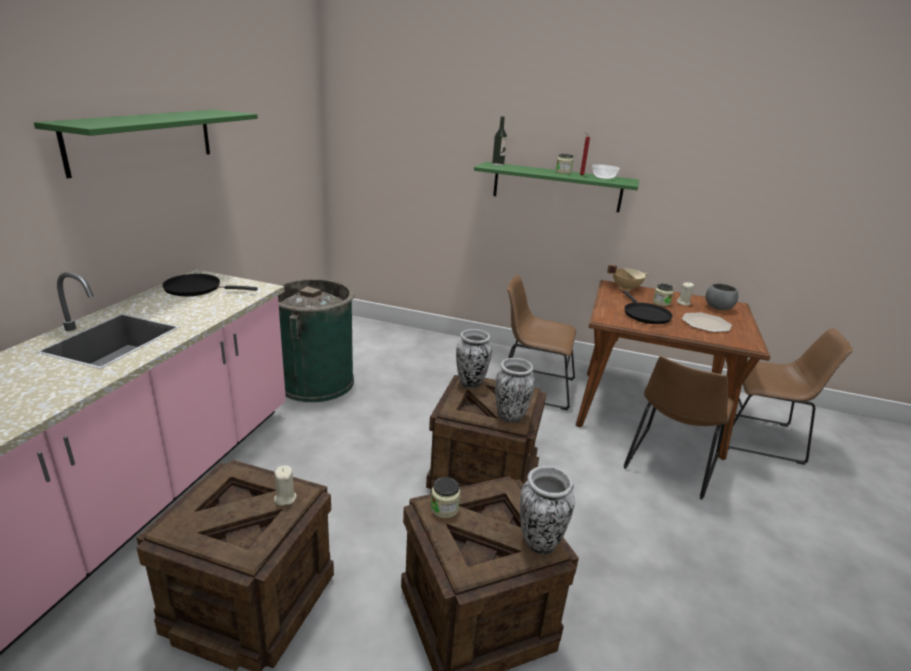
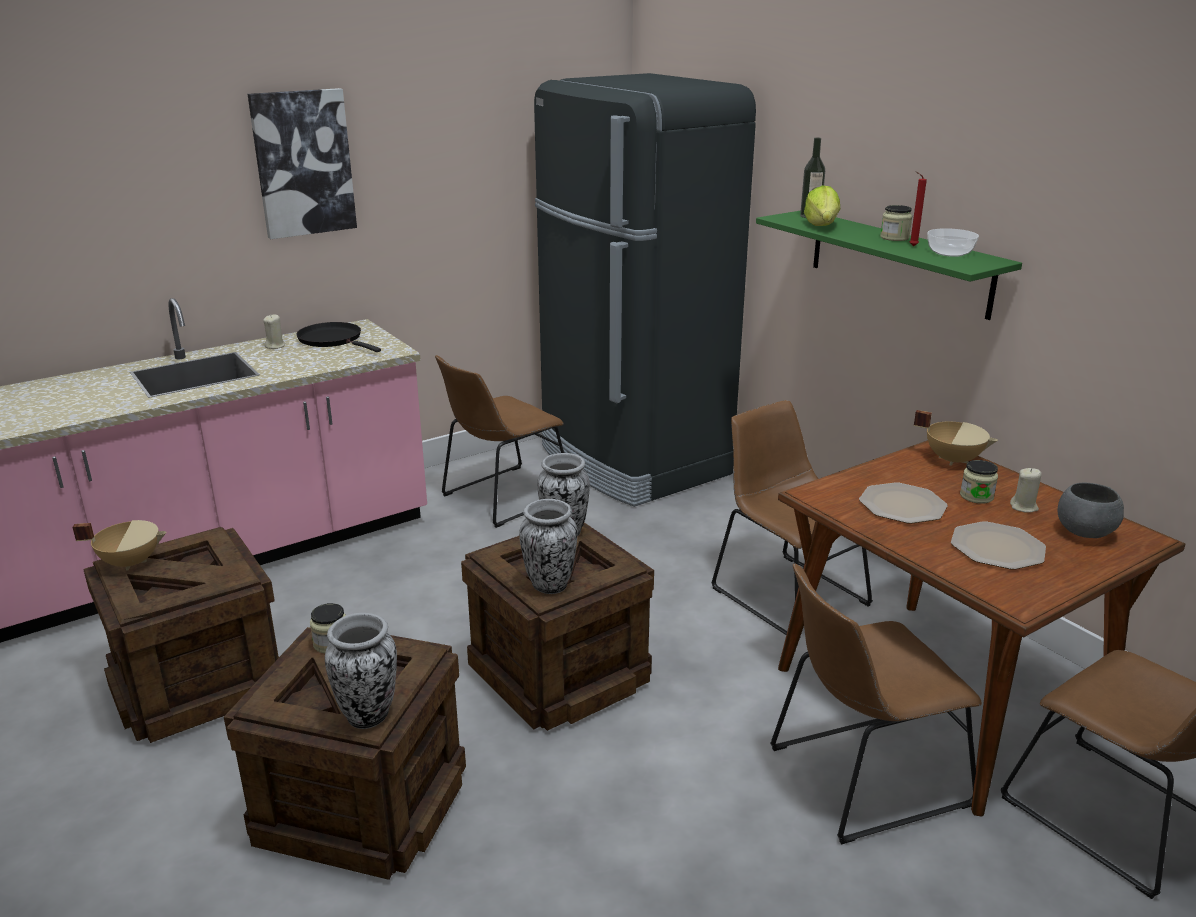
camera: 40 degrees right, 0 degrees up
(143, 140) = (303, 163): green shelf -> picture
(186, 521) = (130, 562): none -> beige cooking pot
(285, 498) = (219, 575): beige candle -> beige candle (275, 346)
(316, 382) = (503, 497): green trash can -> brown chair
(368, 338) = (632, 462): none -> black fridge
(517, 169) = (822, 226): none -> lettuce
(645, 315) = (901, 505): black frying pan -> plate

